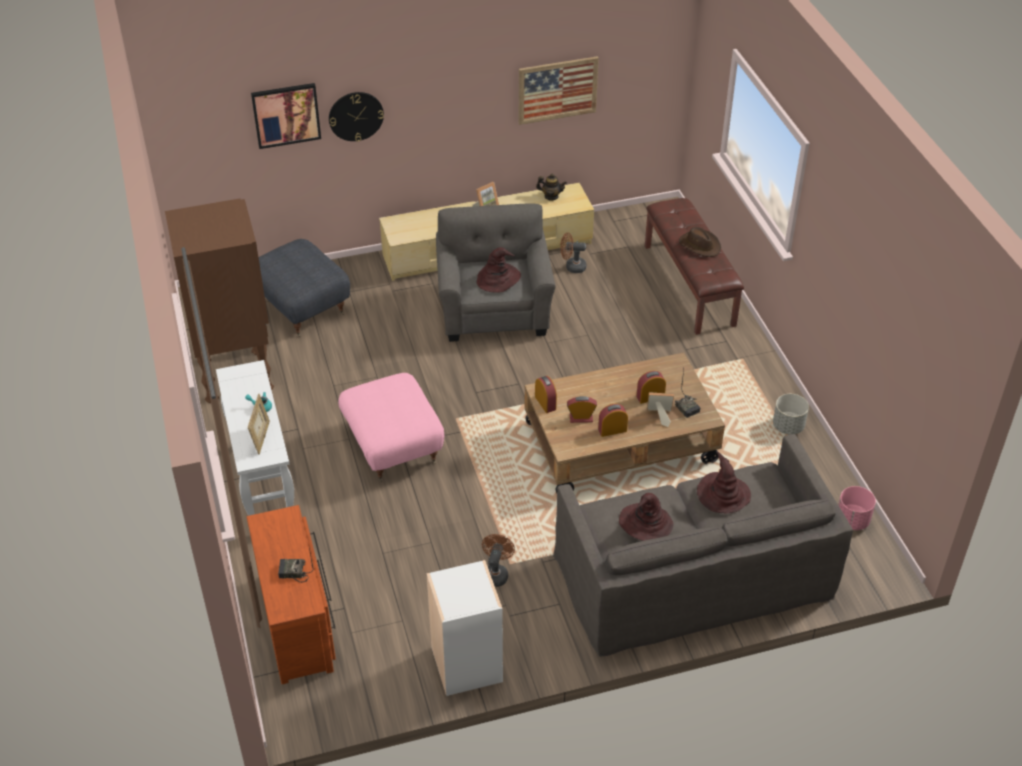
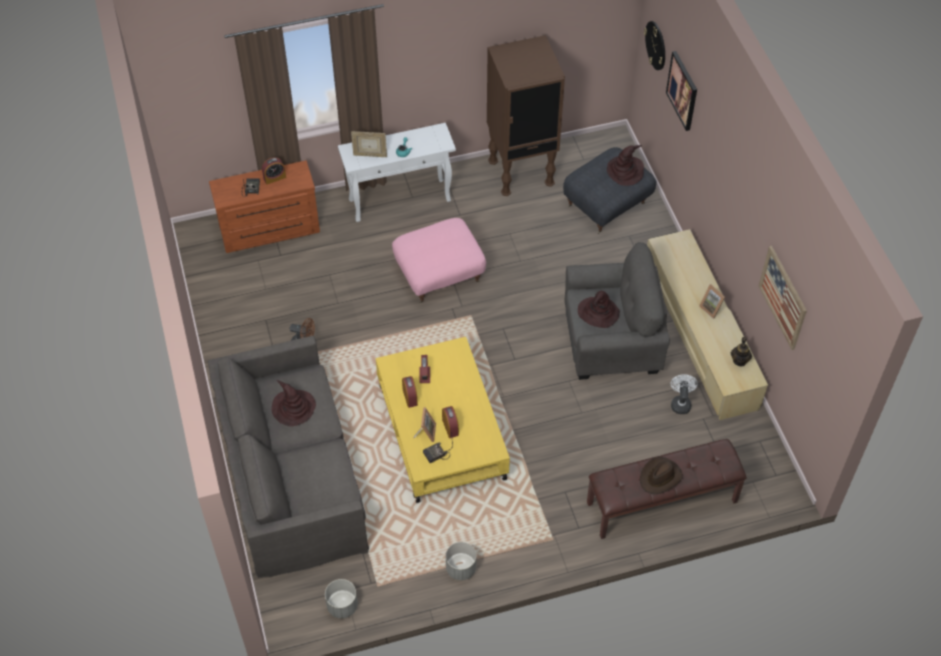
camera: 90 degrees right, 10 degrees up
(356, 116) = (704, 143): wall clock -> wall clock (656, 45)
(466, 664) = (222, 327): bookcase -> none
(545, 403) = (443, 350): alarm clock -> alarm clock (274, 178)
(572, 267) = (680, 403): brown fan -> white fan
(620, 443) = (441, 432): brown coffee table -> yellow coffee table
(723, 494) = (321, 465): brown hat -> brown hat (625, 171)
(852, 520) = (342, 606): pink planter -> grey planter

